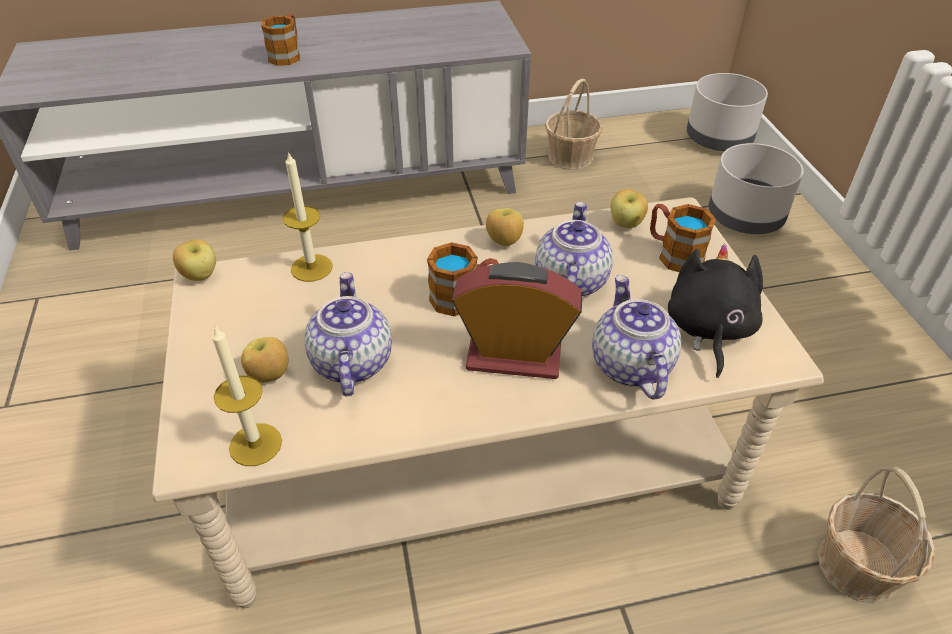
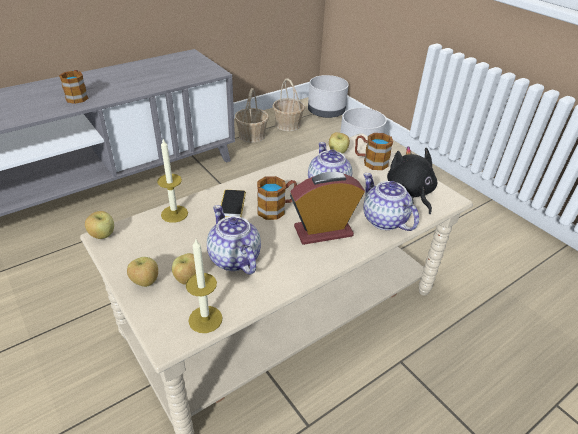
camera: 25 degrees left, 5 degrees down
(402, 274) = (232, 204): none -> phone
(504, 242) = (279, 175): apple -> apple (145, 282)
(857, 566) = (495, 302): basket -> basket (288, 125)

